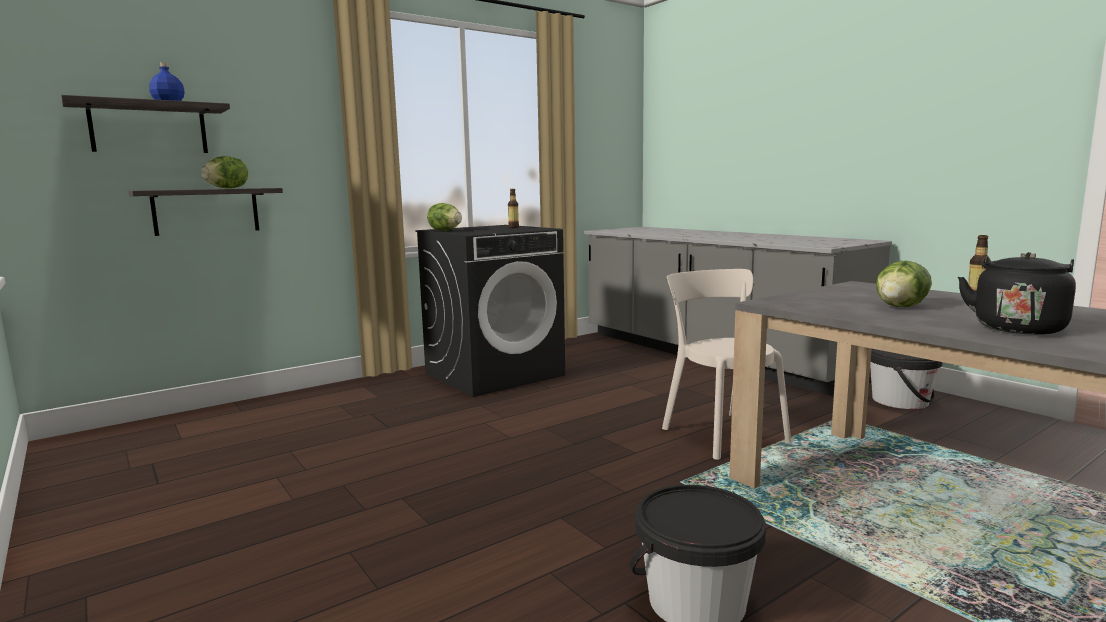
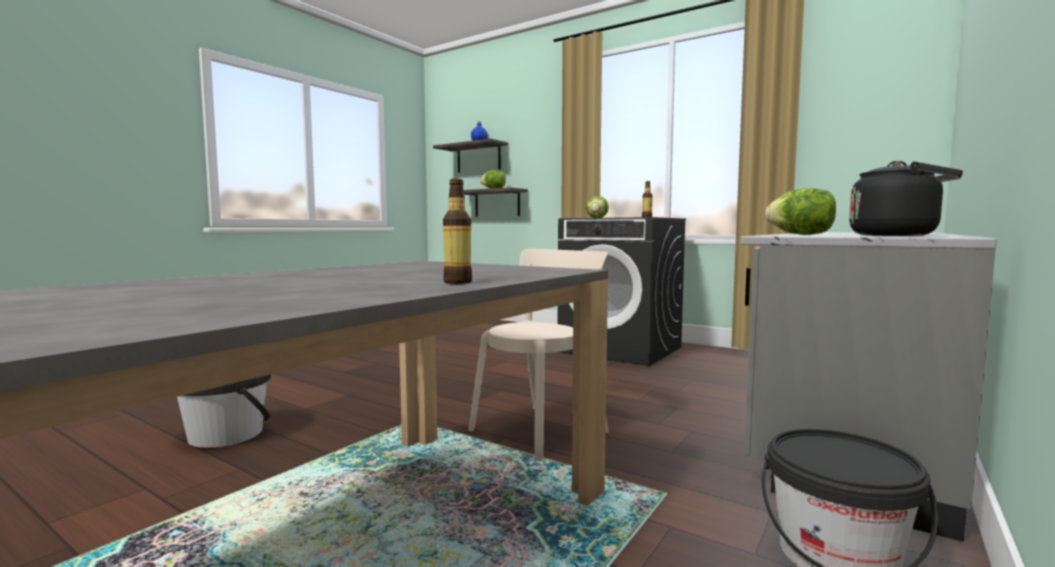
camera: 70 degrees right, 5 degrees down
(900, 307) = (391, 272): lettuce -> lettuce (801, 234)
(1017, 328) = (244, 282): black kettle -> black kettle (898, 235)

